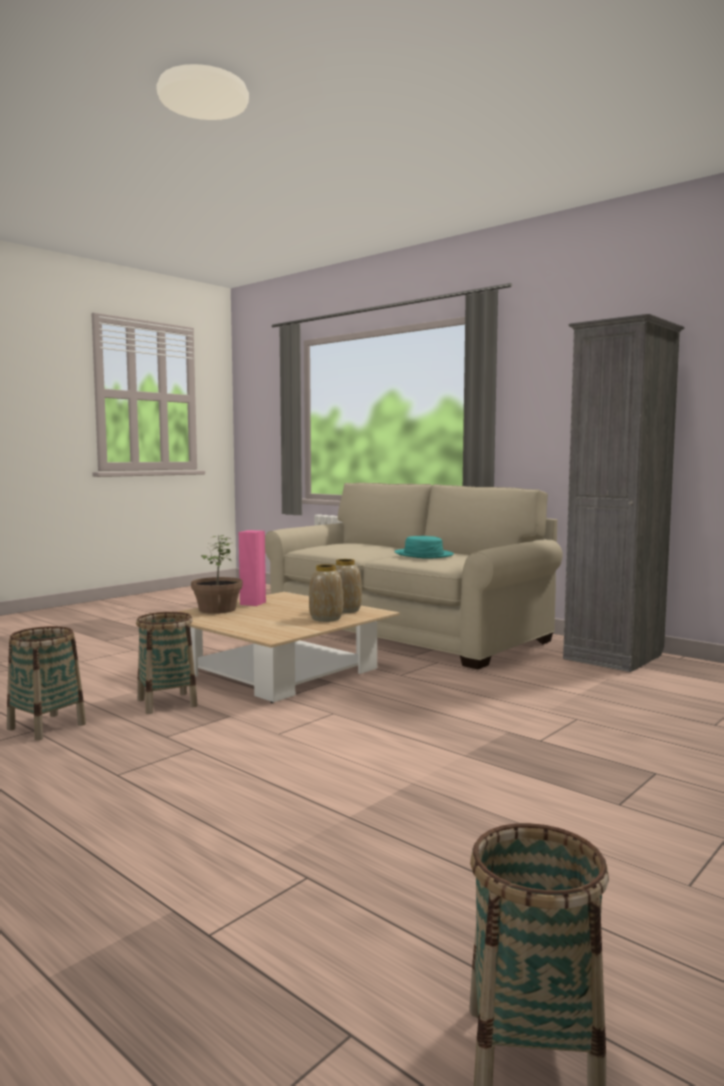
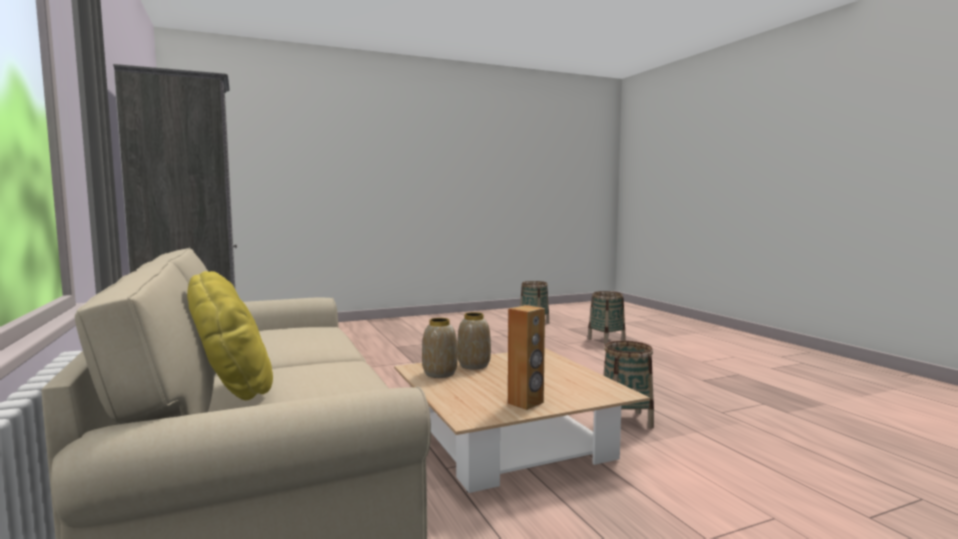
camera: 155 degrees left, 0 degrees up
(46, 726) = (715, 413): basket -> basket (606, 340)
(217, 609) = (575, 396): potted plant -> none
(252, 603) = (526, 403): pink speaker -> brown speaker
(369, 543) = (234, 394): none -> yellow pillow
(423, 555) = (292, 341): turquoise hat -> none

